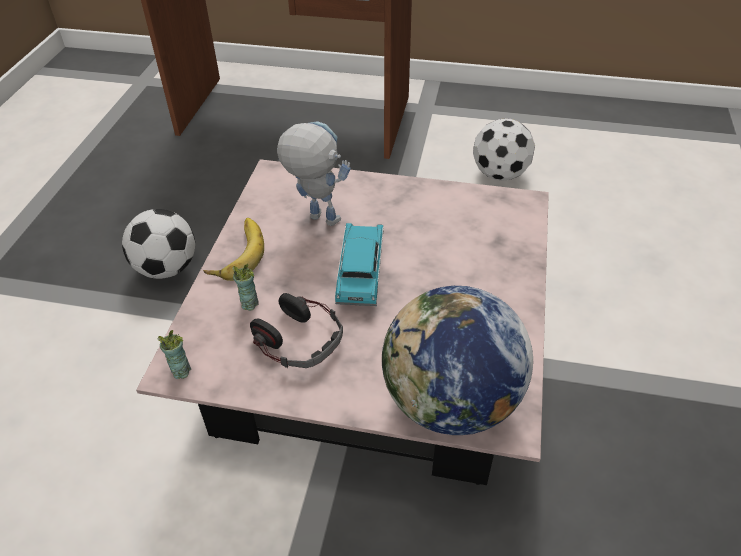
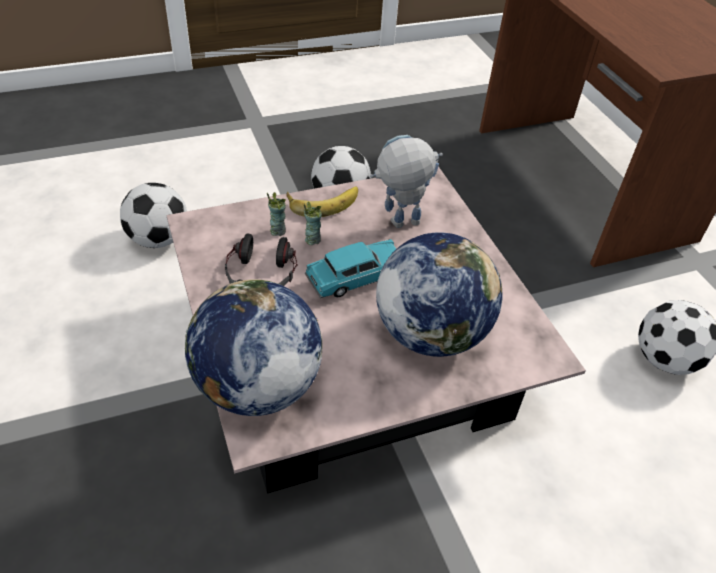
camera: 55 degrees right, 0 degrees up
(71, 452) = (158, 239): none -> football
(180, 371) = (194, 227): cup -> cup (312, 239)
(315, 217) = (398, 225): toy robot -> toy robot turned 105 degrees counterclockwise
(460, 256) = (430, 333): none -> globe

